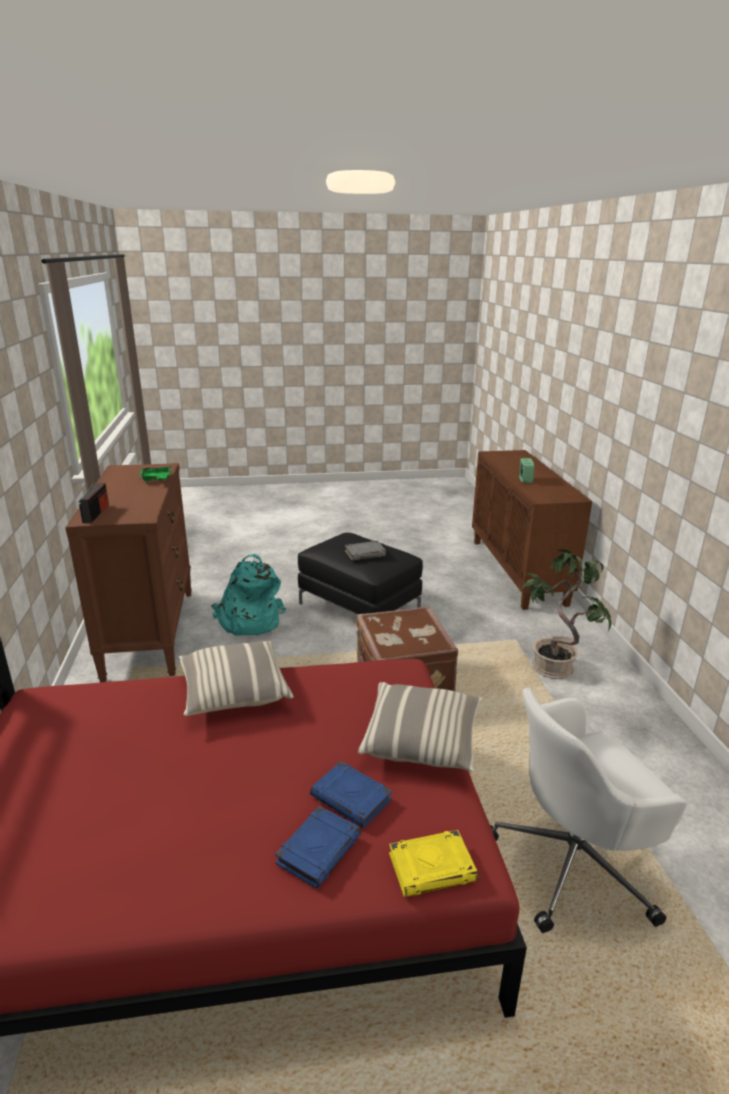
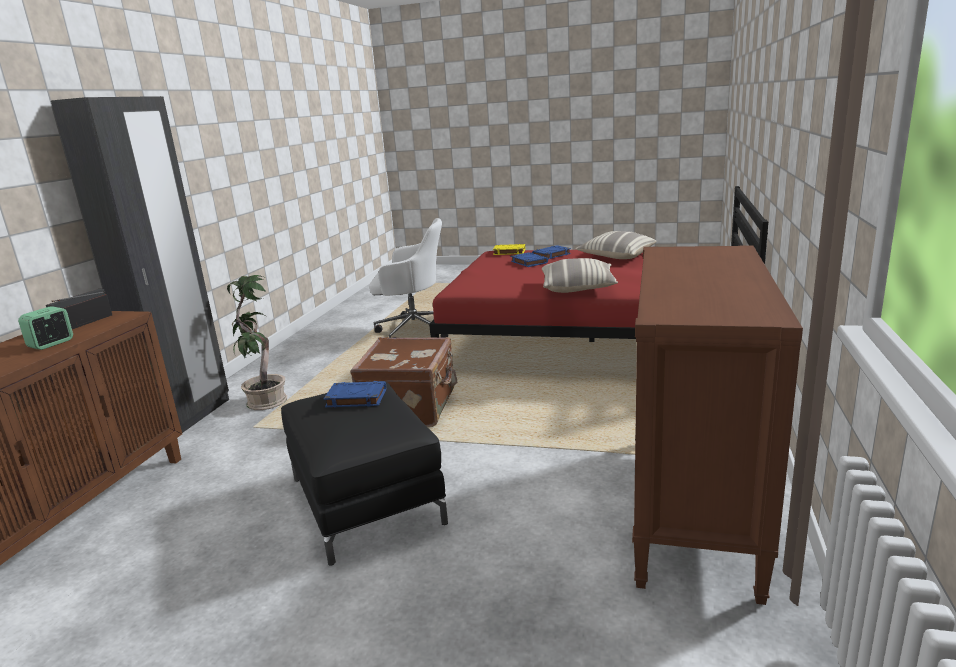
camera: 155 degrees left, 5 degrees down
(96, 513) = (727, 254): radio -> radio (84, 323)
(156, 479) = (668, 292): green tray -> none
(249, 621) = (538, 504): turquoise backpack -> none
(365, 553) = (355, 398): grey book -> blue book
(421, 740) = (477, 272): pillow -> pillow (616, 256)
(589, 640) = (190, 417): none -> black wardrobe

